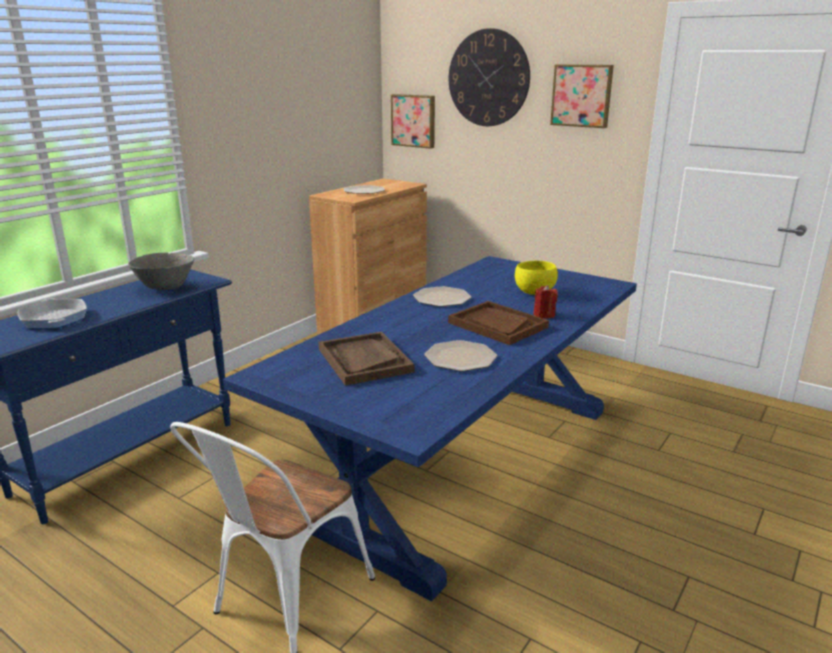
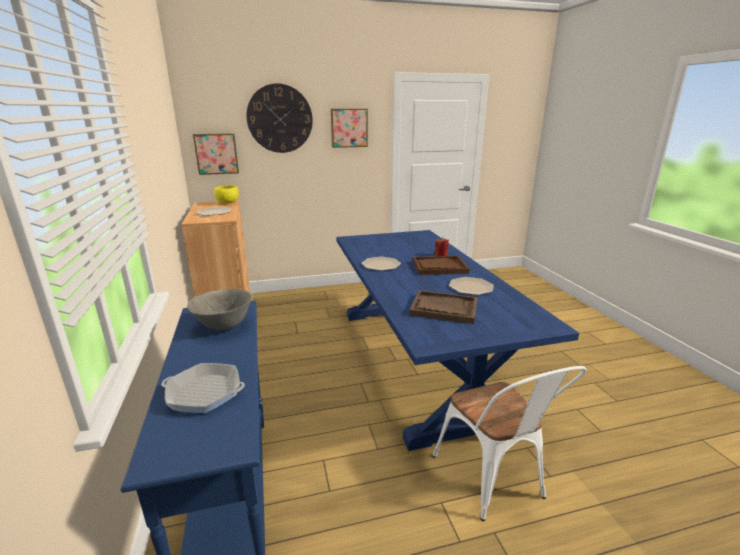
camera: 50 degrees left, 0 degrees up
(534, 292) = (409, 247): yellow bowl -> yellow bowl (227, 203)

